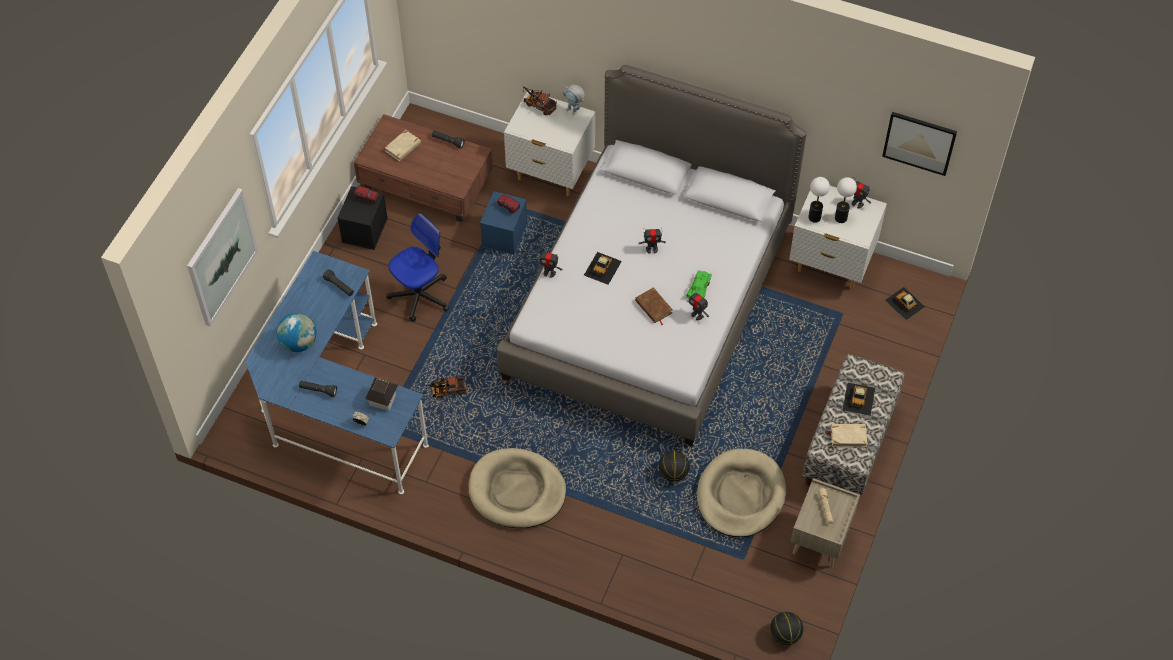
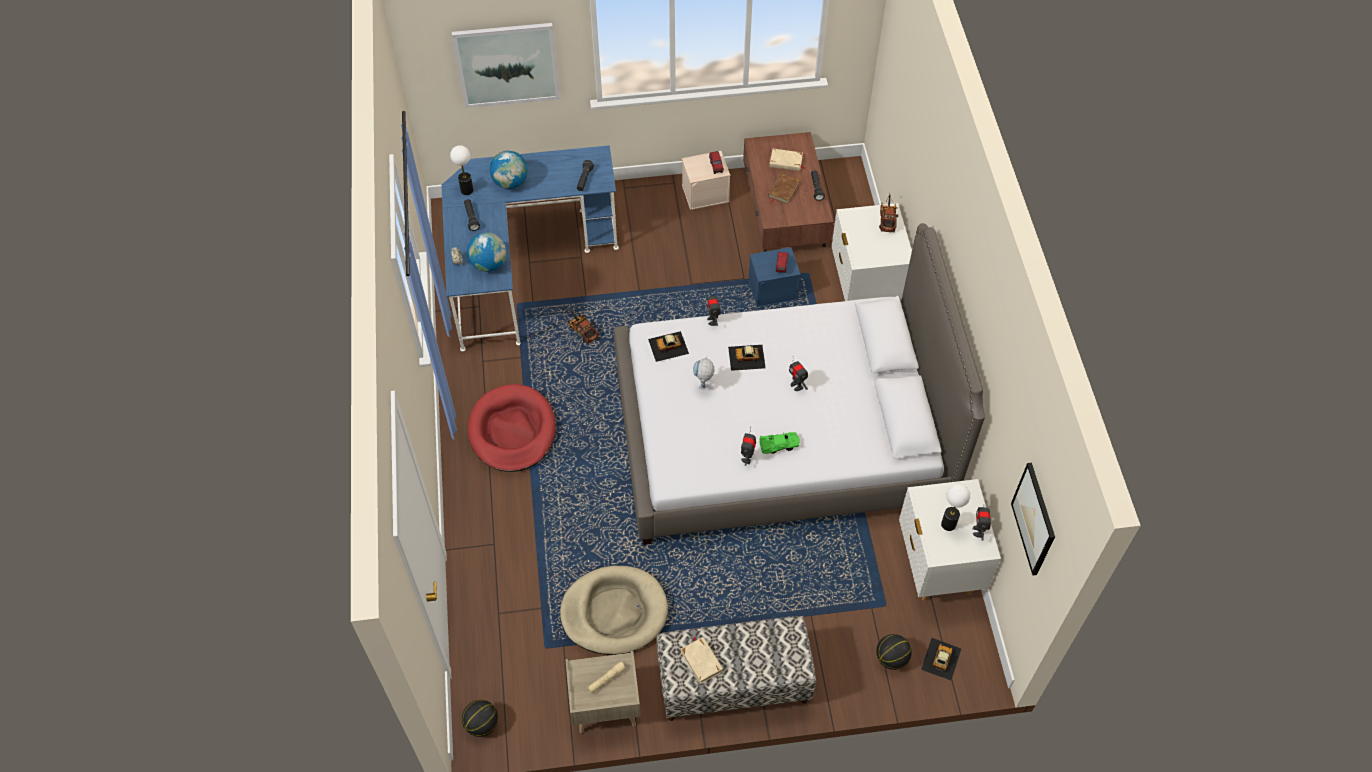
camera: 60 degrees right, 0 degrees up
(364, 229) = (705, 193): black storage box -> beige storage box
(382, 400) = (489, 264): toy house -> globe
(420, 295) = (666, 263): office chair -> none
(517, 491) = (512, 431): beige dog bed -> red dog bed
(574, 112) = (901, 248): toy robot -> toy robot (703, 387)
(653, 307) = (731, 418): brown book -> brown book (783, 190)
(673, 473) = (604, 544): basketball -> basketball (891, 658)
(814, 217) = (930, 500): table lamp -> table lamp (466, 190)
(859, 398) = (754, 651): toy car -> toy car (668, 346)

